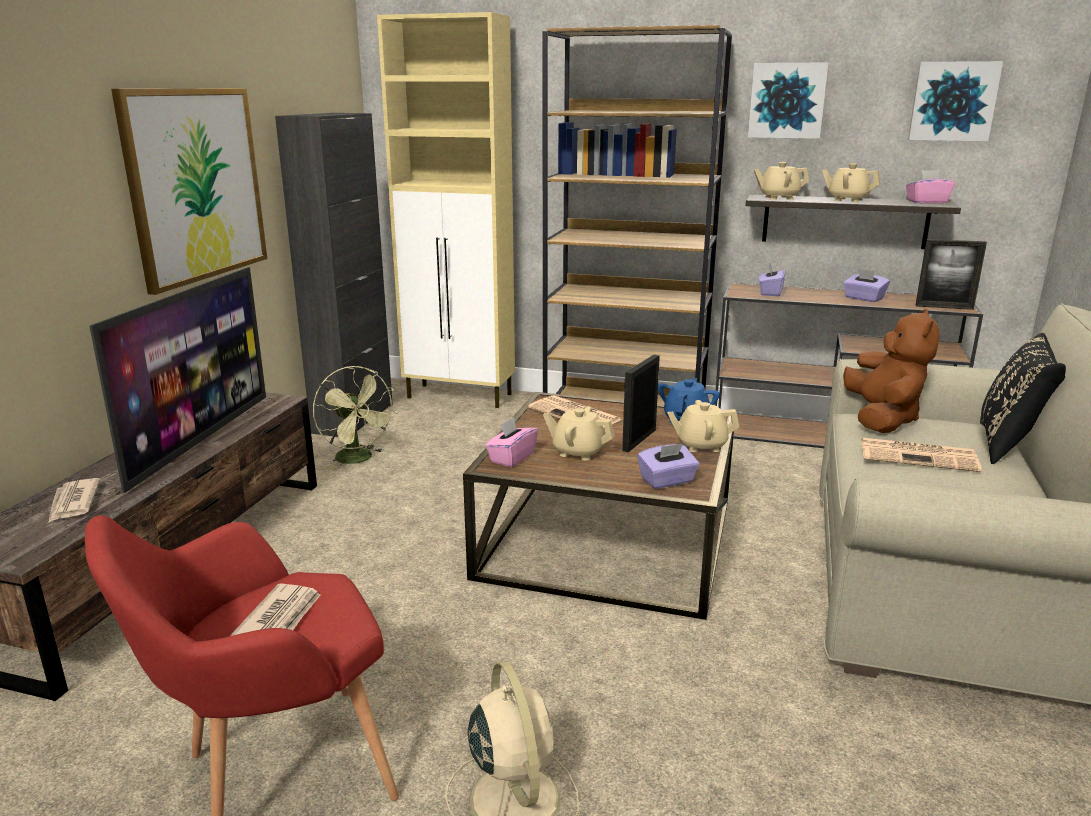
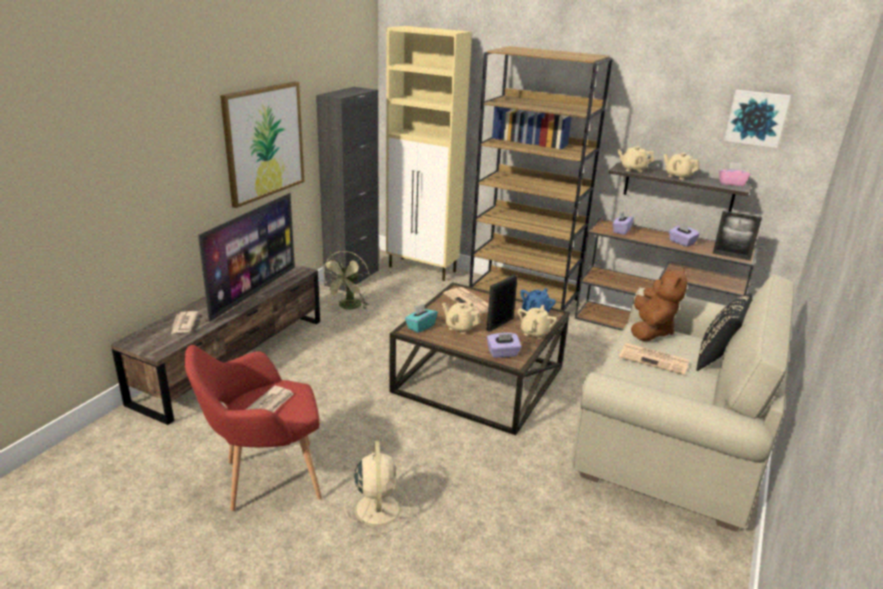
camera: 10 degrees right, 5 degrees up
(359, 459) = (348, 307): green fan -> green fan turned 45 degrees clockwise
(511, 458) = (420, 326): pink tissue box -> turquoise tissue box
(701, 445) = (535, 333): beige teapot -> beige teapot turned 105 degrees clockwise
(787, 100) = (646, 104): picture -> none

